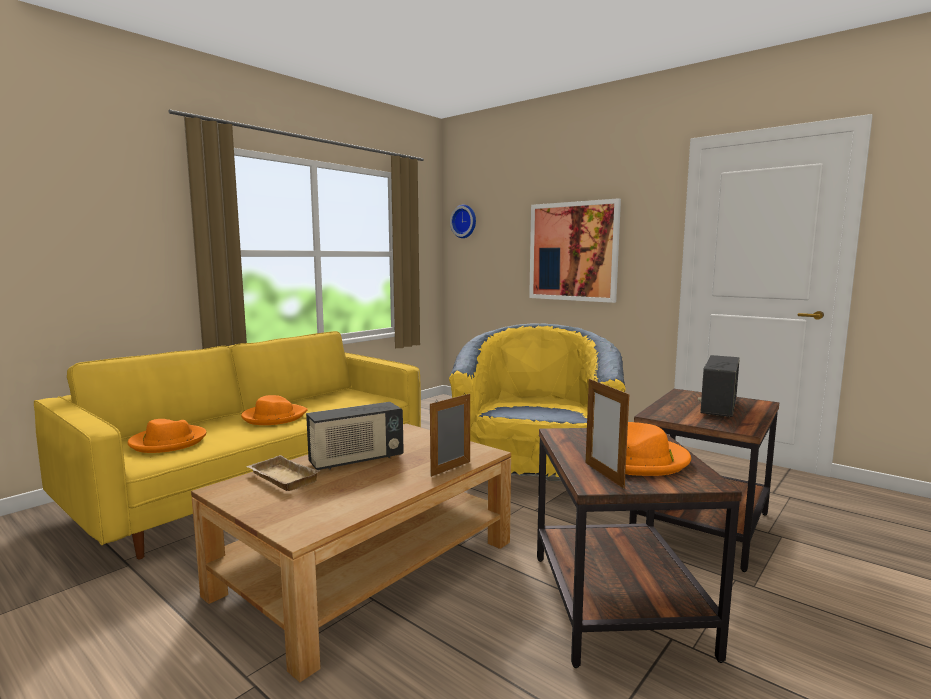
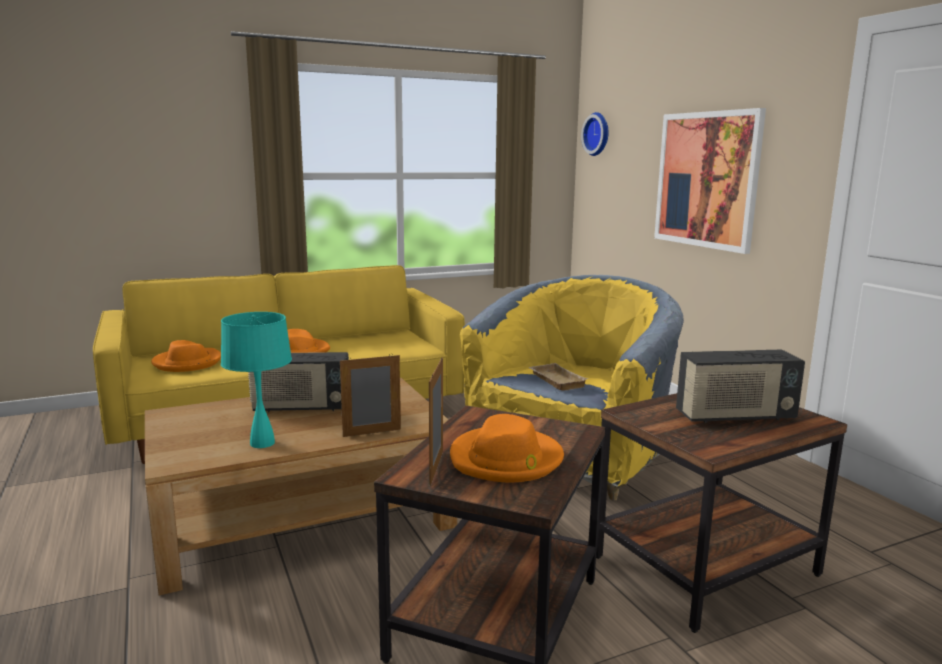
camera: 25 degrees right, 5 degrees up
(281, 478) = (219, 413): beige tray -> beige tray (555, 381)
(366, 495) = (263, 443): none -> turquoise table lamp
(717, 407) = (735, 416): radio -> radio turned 150 degrees counterclockwise

